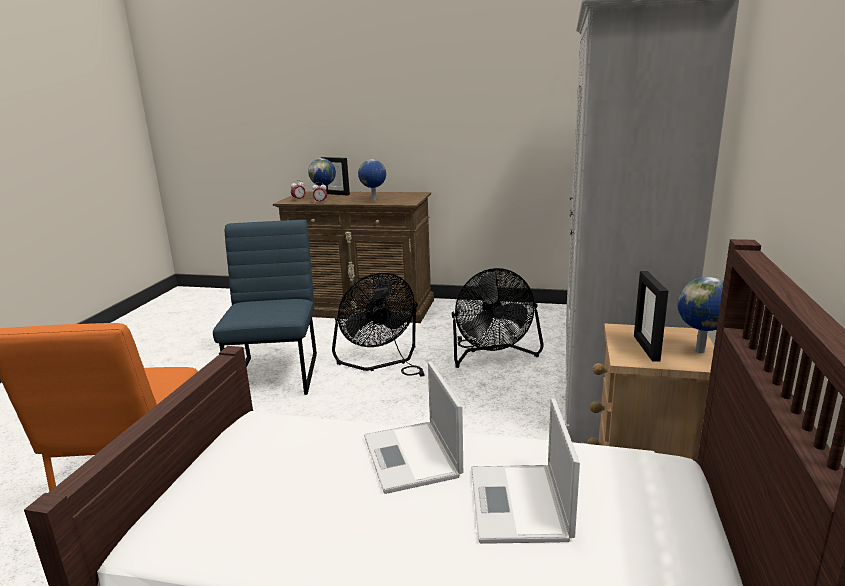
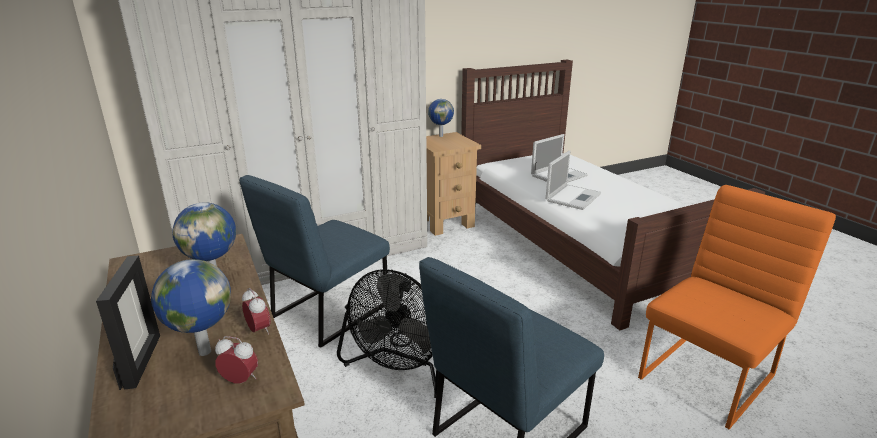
camera: 130 degrees left, 5 degrees up
(489, 354) = (327, 312): black fan -> blue chair
(647, 348) = (452, 142): picture frame -> none

